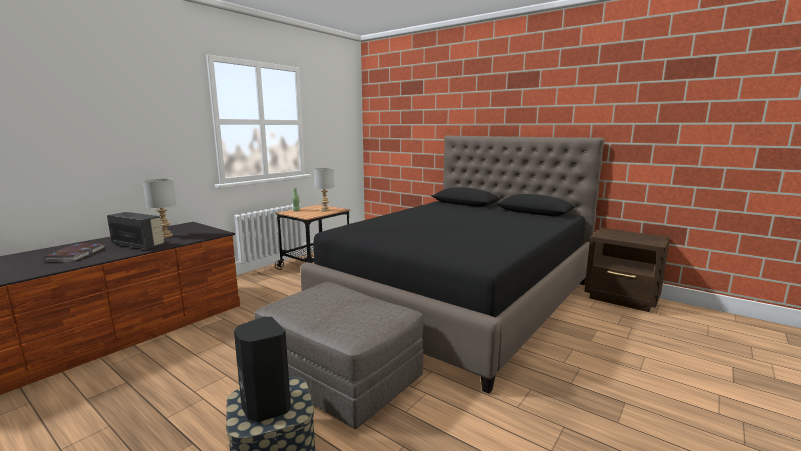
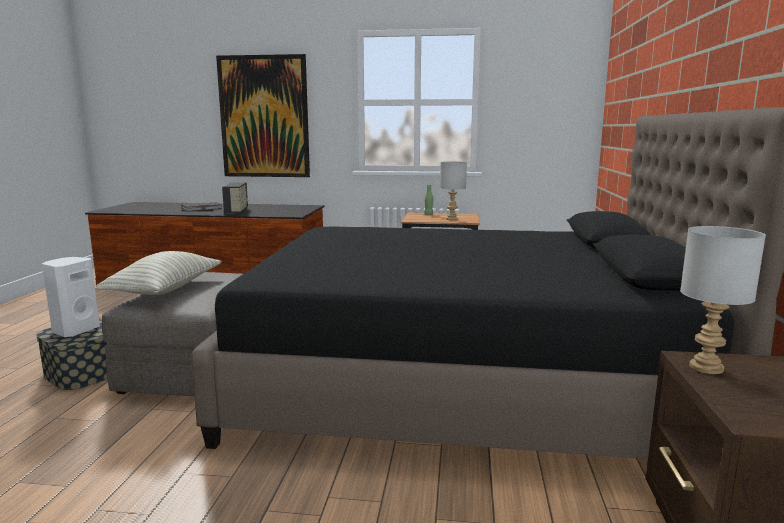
camera: 60 degrees right, 0 degrees up
(110, 136) = (264, 117): none -> picture
(165, 236) = (267, 209): grey table lamp -> grey table lamp (705, 368)
(265, 407) = (75, 330): black speaker -> white speaker
(328, 317) = (165, 290): none -> pillow

